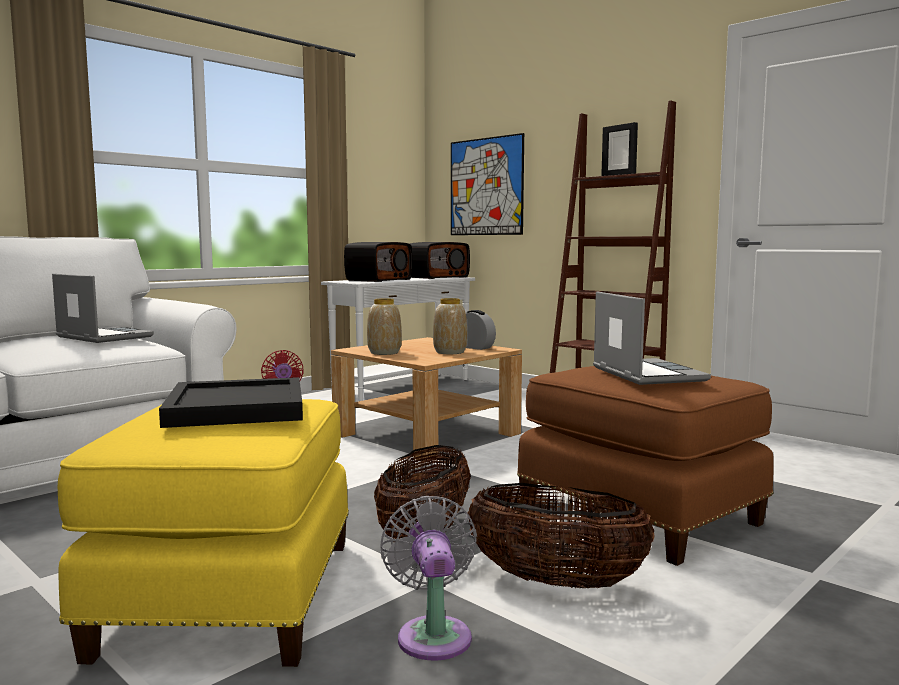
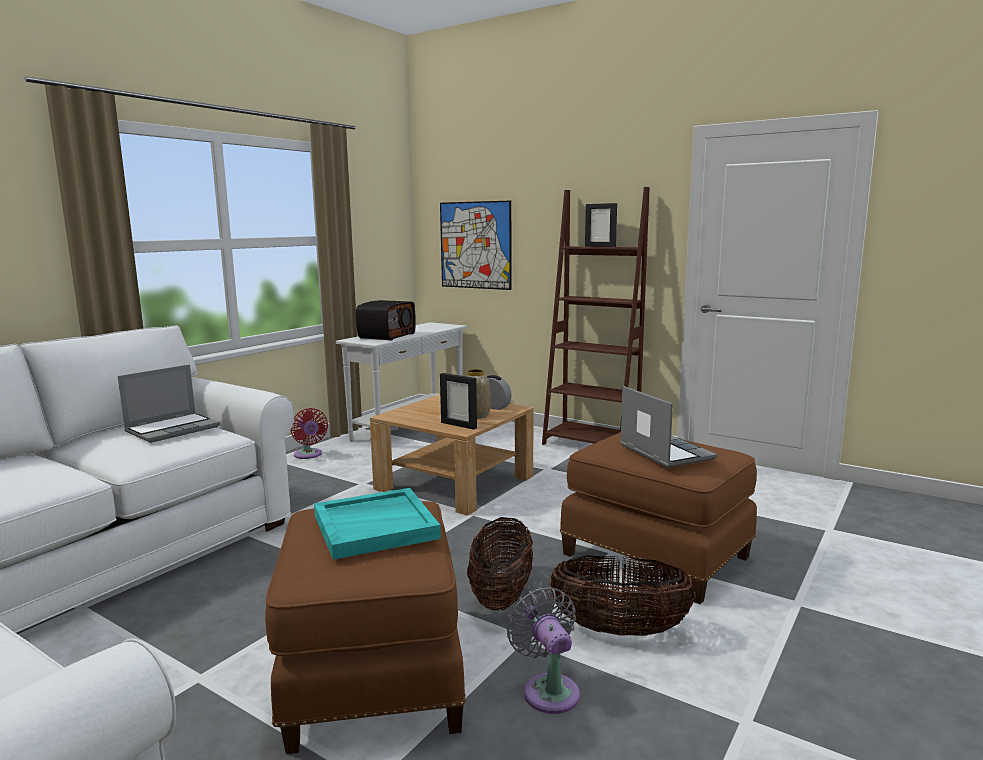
camera: 10 degrees left, 5 degrees up
(102, 337) = (173, 429): laptop -> laptop turned 105 degrees clockwise
(227, 595) = (371, 672): yellow ottoman -> brown ottoman
(238, 408) = (376, 526): black tray -> turquoise tray
(385, 353) = (420, 419): vase -> none
(424, 358) = (459, 425): none -> picture frame
(437, 277) = (433, 326): radio -> none

